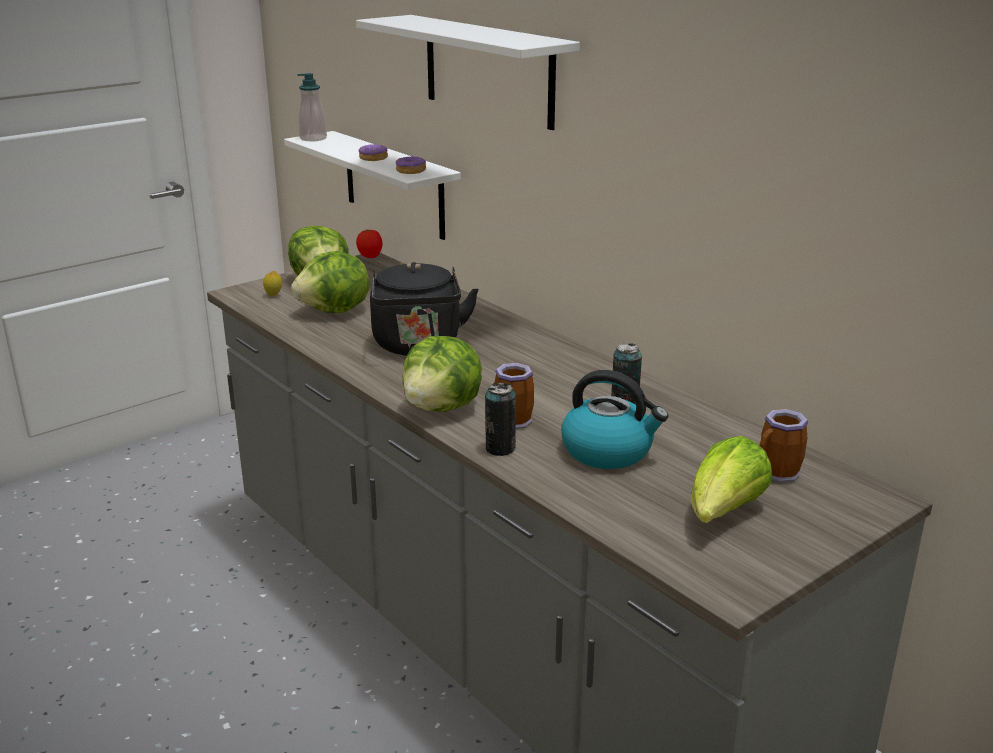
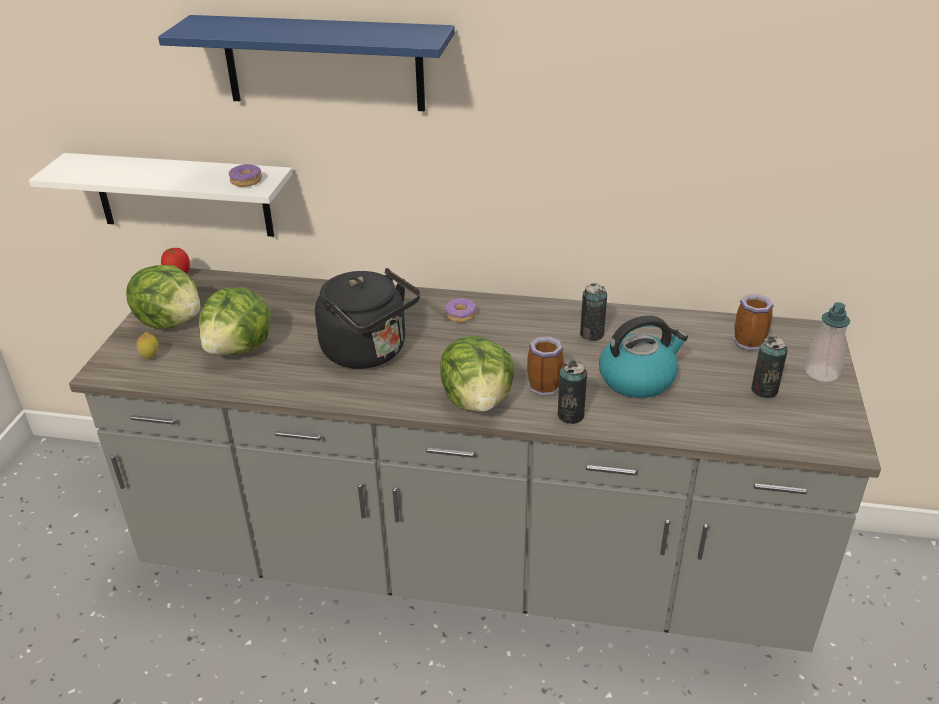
camera: 40 degrees left, 10 degrees up
(313, 139) = (64, 170): soap dispenser -> soap dispenser (821, 373)
(373, 158) = (179, 177): donut -> donut (461, 315)
(488, 70) = (323, 63): white shelf -> blue shelf
(724, 513) = (764, 390): lettuce -> can

